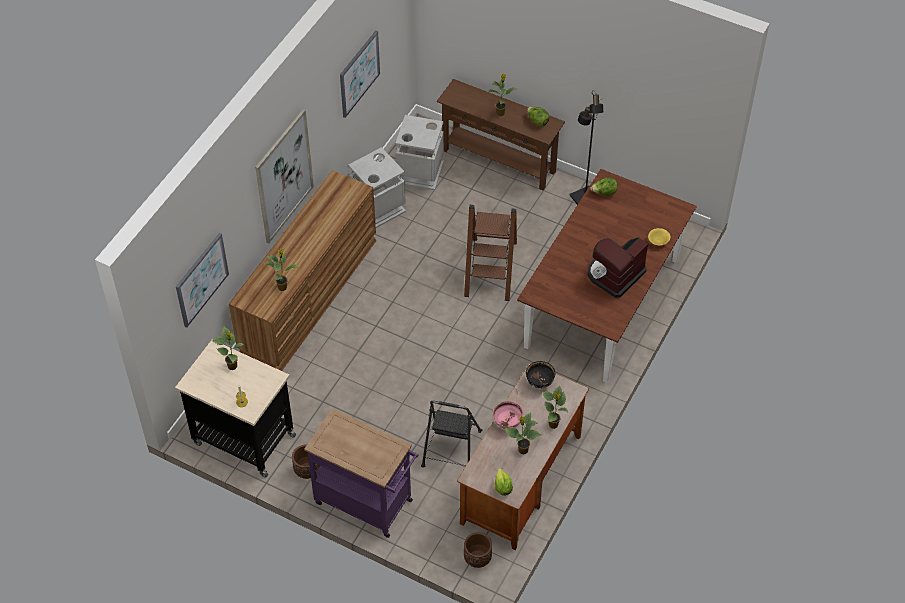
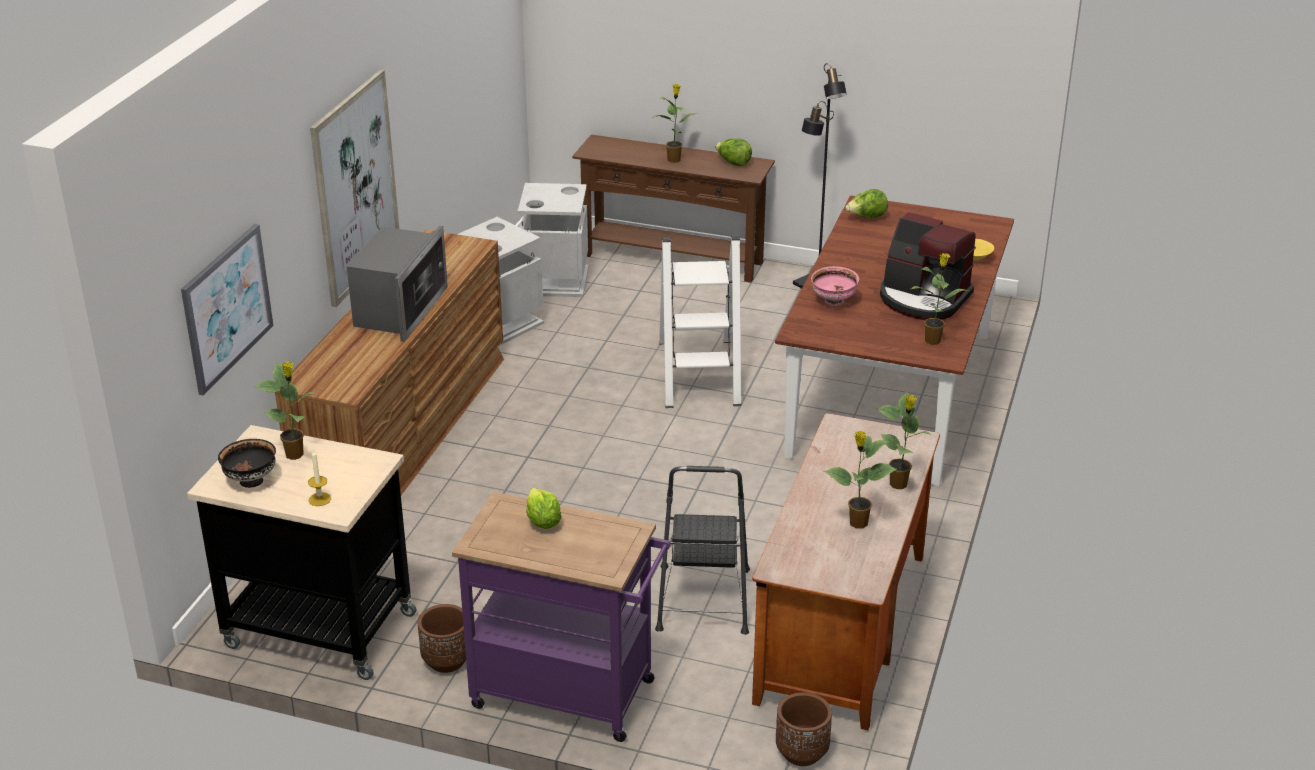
camera: 10 degrees left, 20 degrees down
(283, 287) = (369, 361): potted plant -> potted plant (933, 340)
(306, 243) = (399, 309): none -> microwave
(359, 73) = (457, 74): picture -> none
(491, 268) = (699, 372): brown step ladder -> white step ladder
(502, 487) = (841, 578): lettuce -> lettuce (542, 522)
(507, 423) = (816, 490): pink bowl -> pink bowl (834, 302)
(539, 382) = (852, 435): black bowl -> black bowl (250, 481)
(615, 275) = (923, 299): coffee machine -> coffee machine turned 90 degrees counterclockwise

